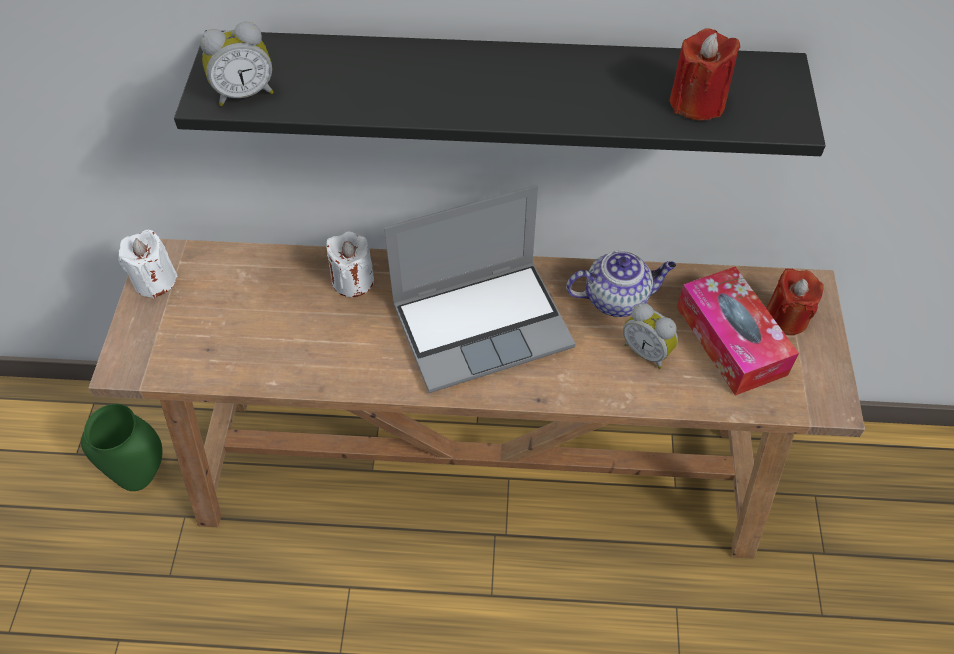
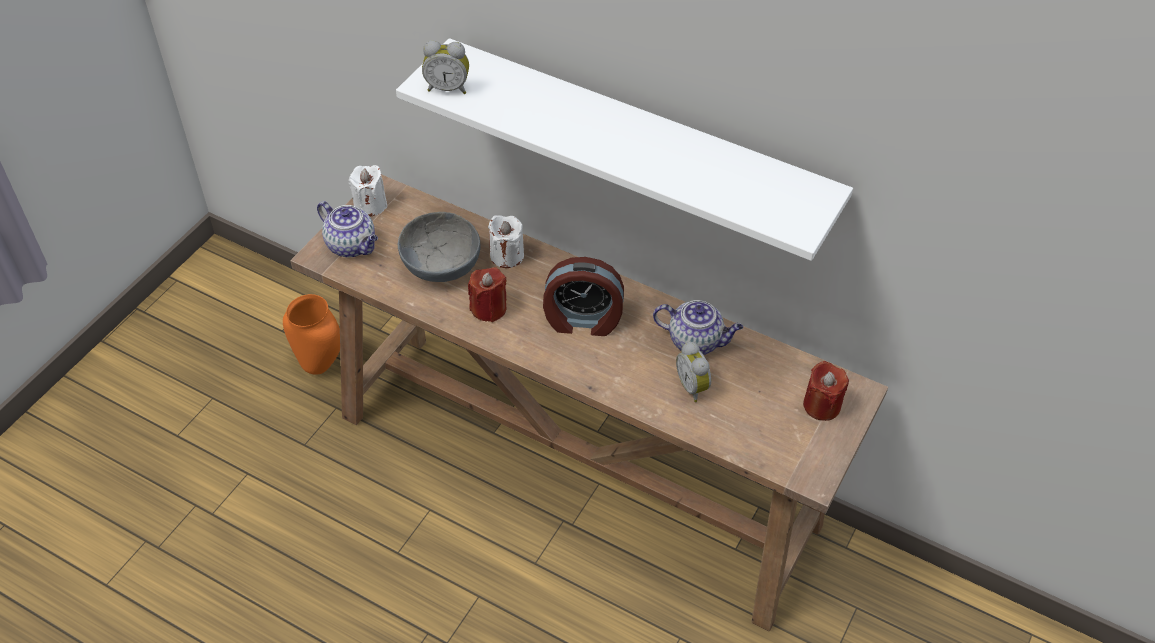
camera: 25 degrees right, 5 degrees down
(142, 474) = (321, 364): green vase -> orange vase
(159, 339) = (352, 246): none -> teapot
(280, 321) = (440, 265): none -> grey bowl
(483, 324) = (582, 321): laptop -> alarm clock
(500, 89) = (637, 143): black shelf -> white shelf
(697, 102) = (744, 194): red candle -> red candle (489, 308)
(730, 340) = (764, 404): tissue box -> none

